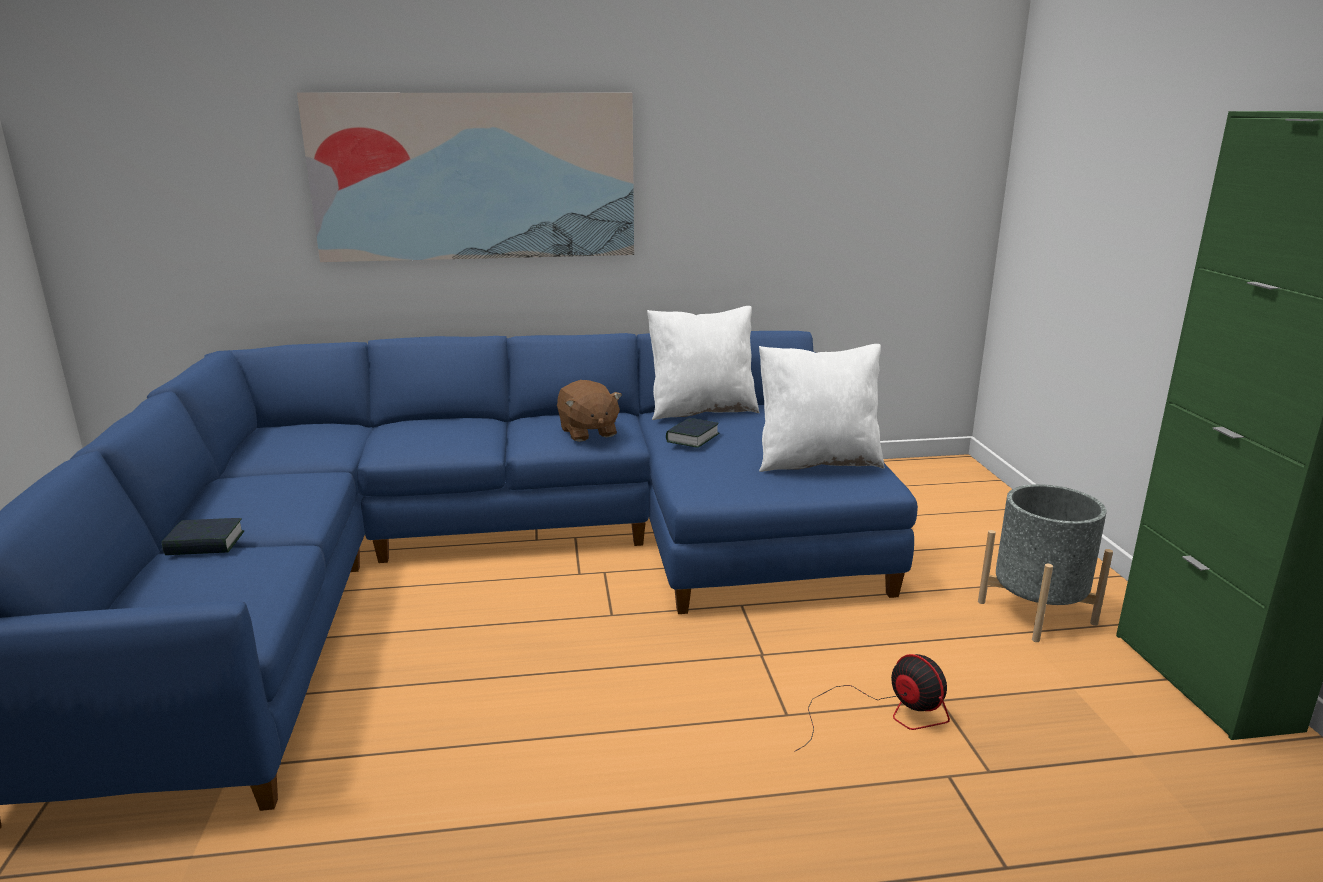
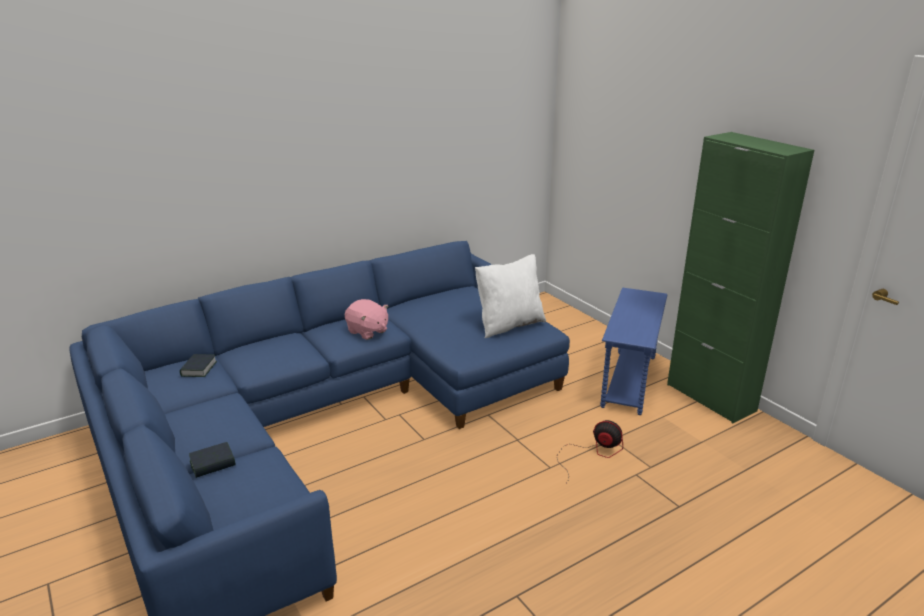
camera: 25 degrees left, 5 degrees up
(475, 177) = (254, 174): picture -> none
(587, 432) = (367, 331): brown plush toy -> pink plush toy
(692, 438) = (433, 323): book -> book (199, 369)
(702, 410) = (420, 302): white pillow -> none
(1036, 612) = (628, 381): grey planter -> blue side table

